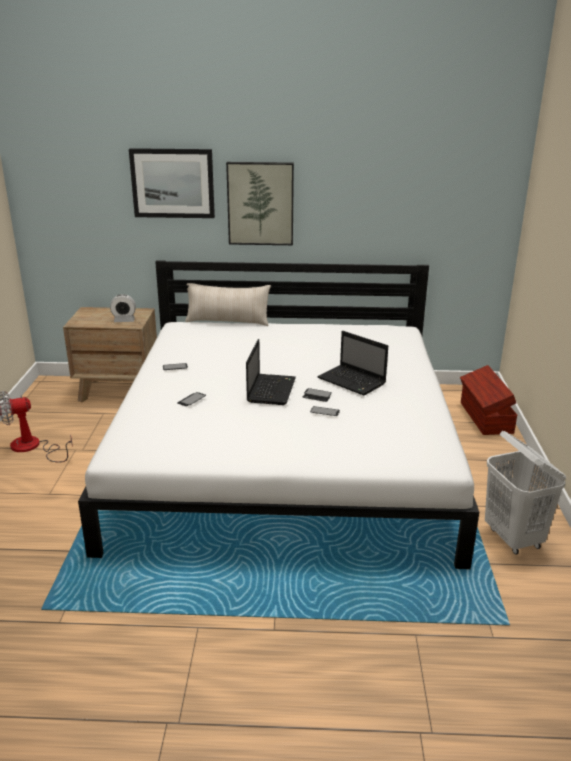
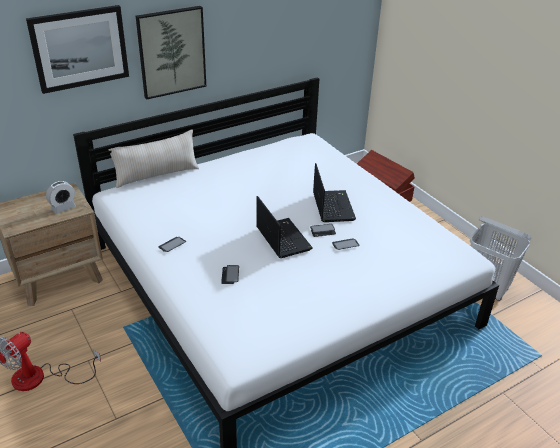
camera: 35 degrees left, 10 degrees up
(353, 381) = (332, 206): laptop -> laptop turned 105 degrees counterclockwise

